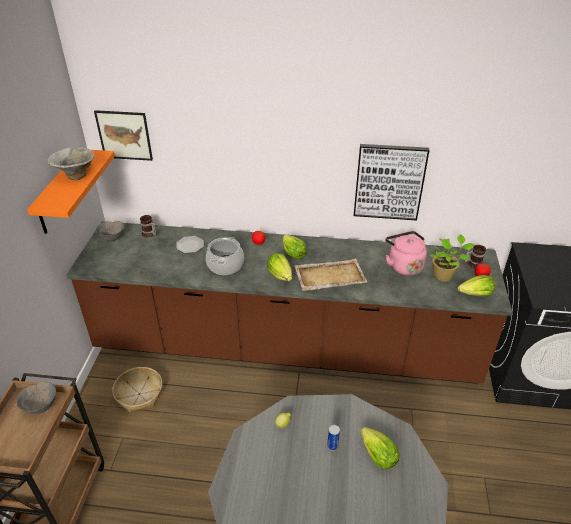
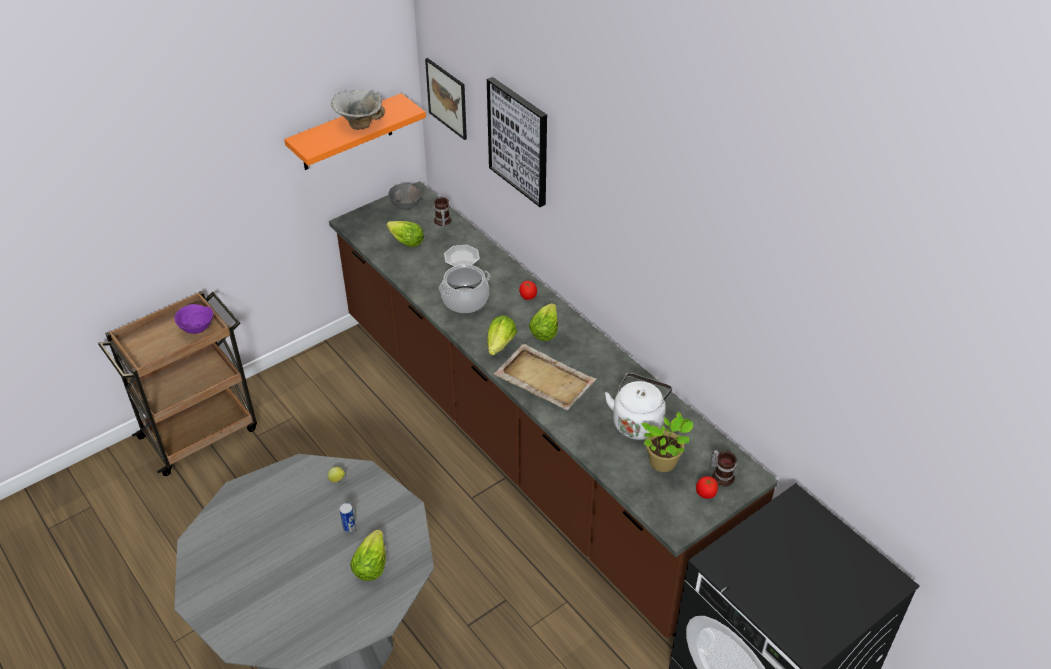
camera: 45 degrees right, 5 degrees up
(41, 406) = (197, 329): grey bowl -> purple bowl
(139, 394) = (346, 388): basket -> none
(389, 182) = (672, 306): picture -> picture (519, 141)
(403, 265) = (638, 422): pink kettle -> white kettle
(475, 294) = (666, 506): lettuce -> lettuce (405, 241)

